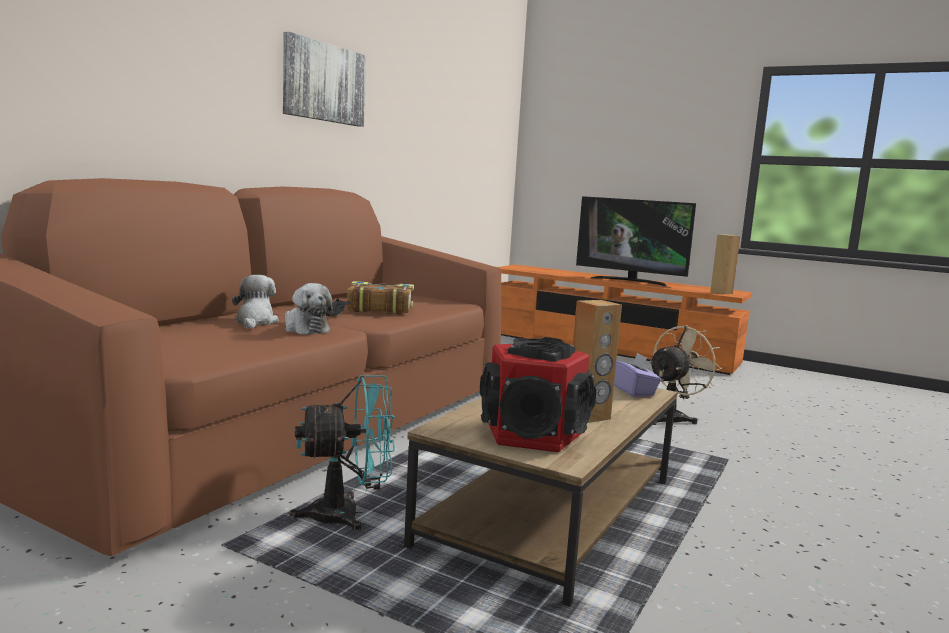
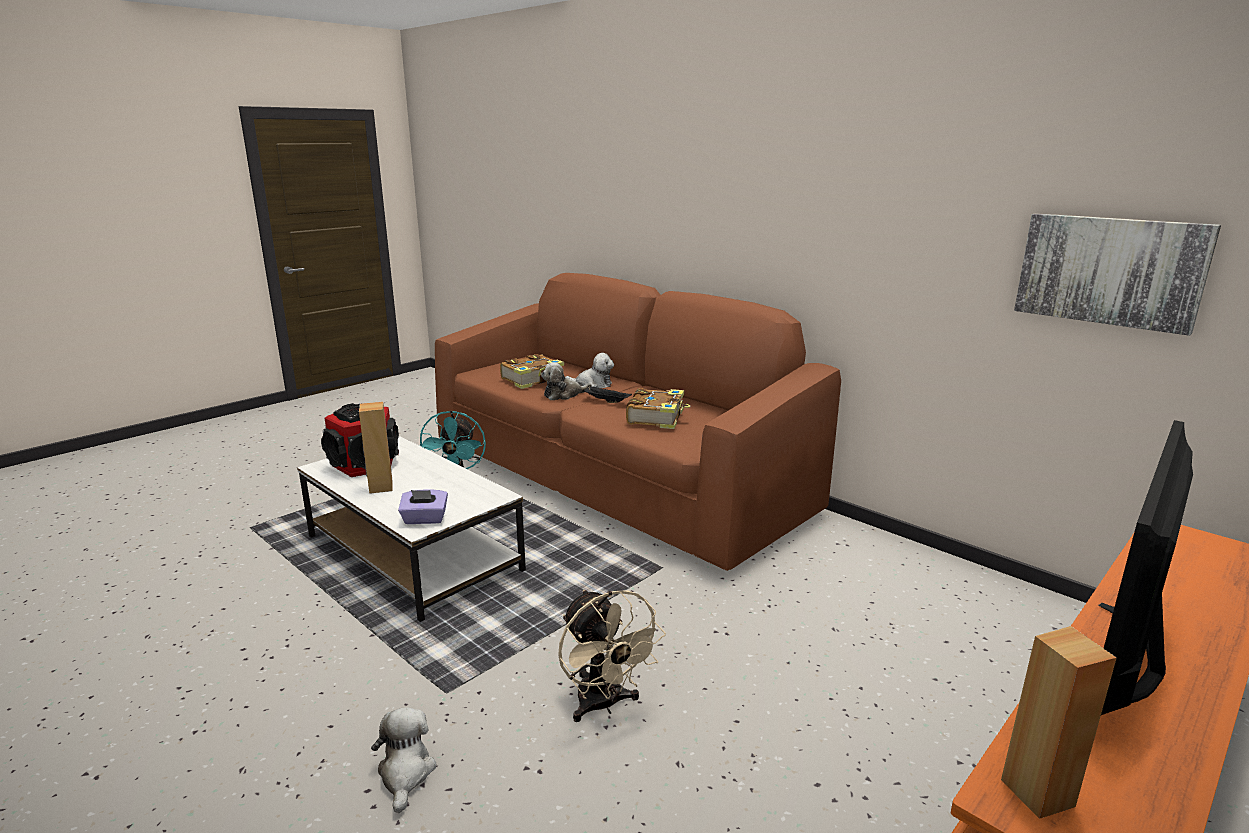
camera: 105 degrees right, 10 degrees up
(225, 340) = (533, 380): none -> book
(324, 83) = (780, 192): picture -> picture (1109, 270)
(551, 511) = (414, 554): brown coffee table -> white coffee table
(804, 461) = (406, 773): none -> plush toy

